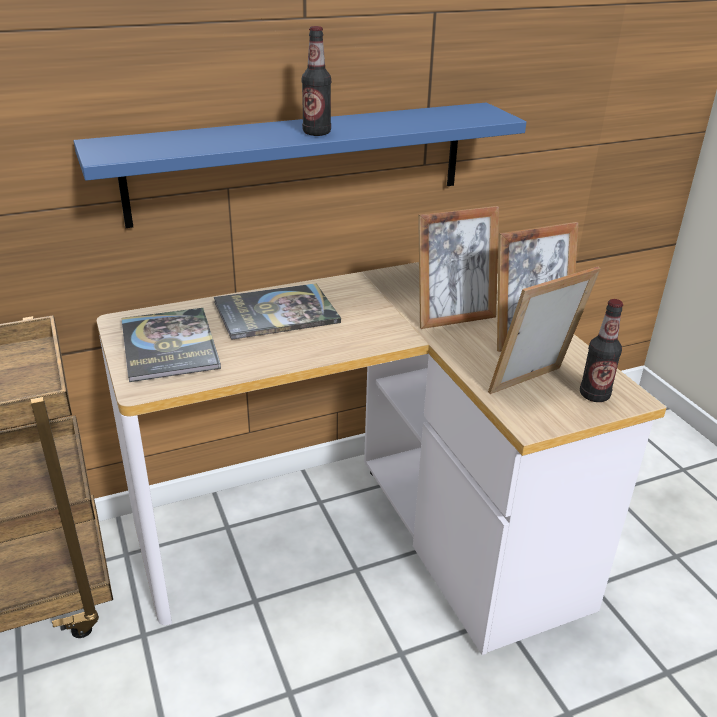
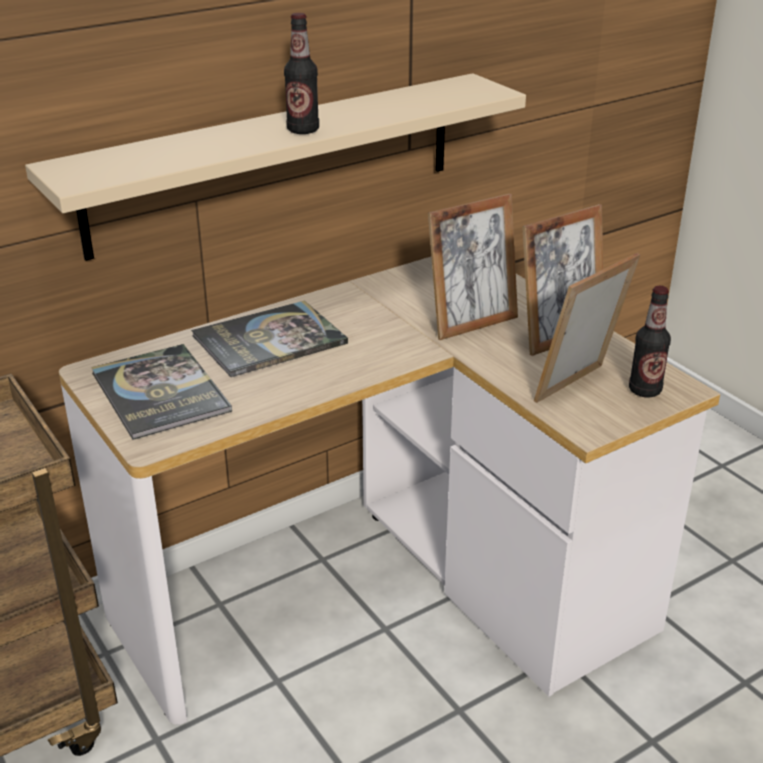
camera: 10 degrees left, 0 degrees up
(300, 163) = (276, 163): blue shelf -> beige shelf

